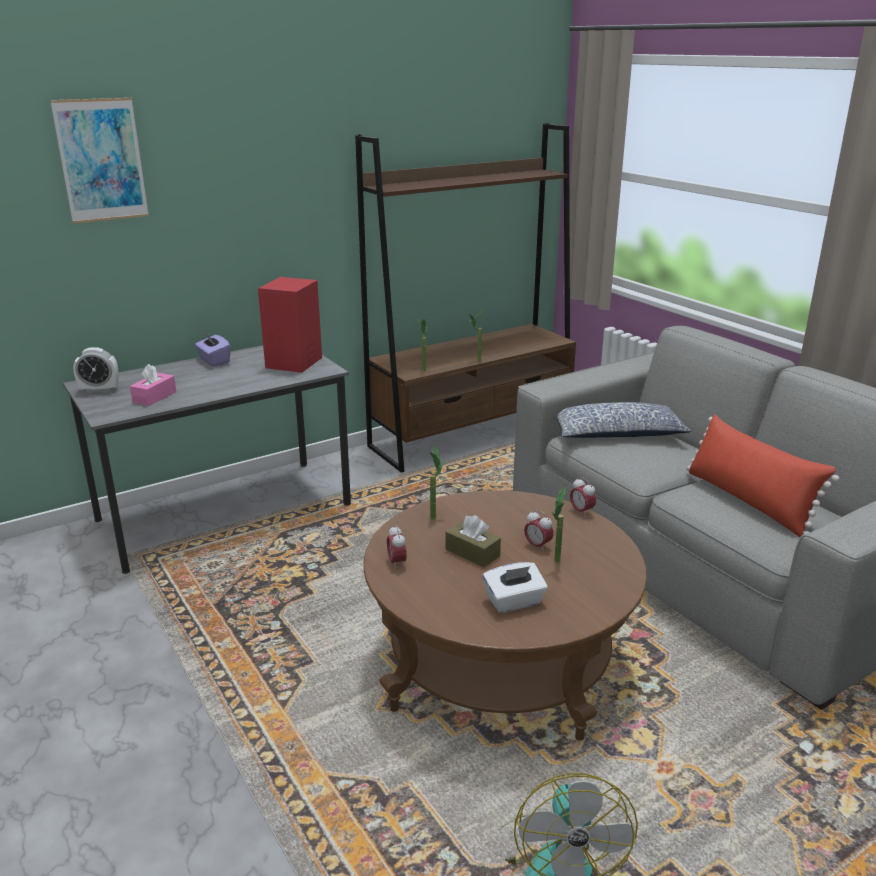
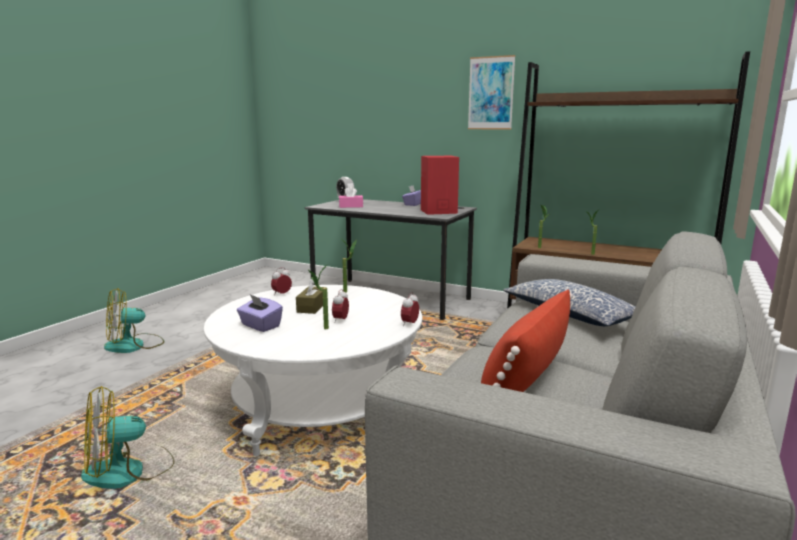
camera: 60 degrees right, 10 degrees down
(90, 821) = (134, 345): none -> fan
(101, 160) = (381, 79): picture -> picture (491, 93)
(499, 663) = (319, 406): brown coffee table -> white coffee table
(514, 602) = (260, 326): white tissue box -> purple tissue box

